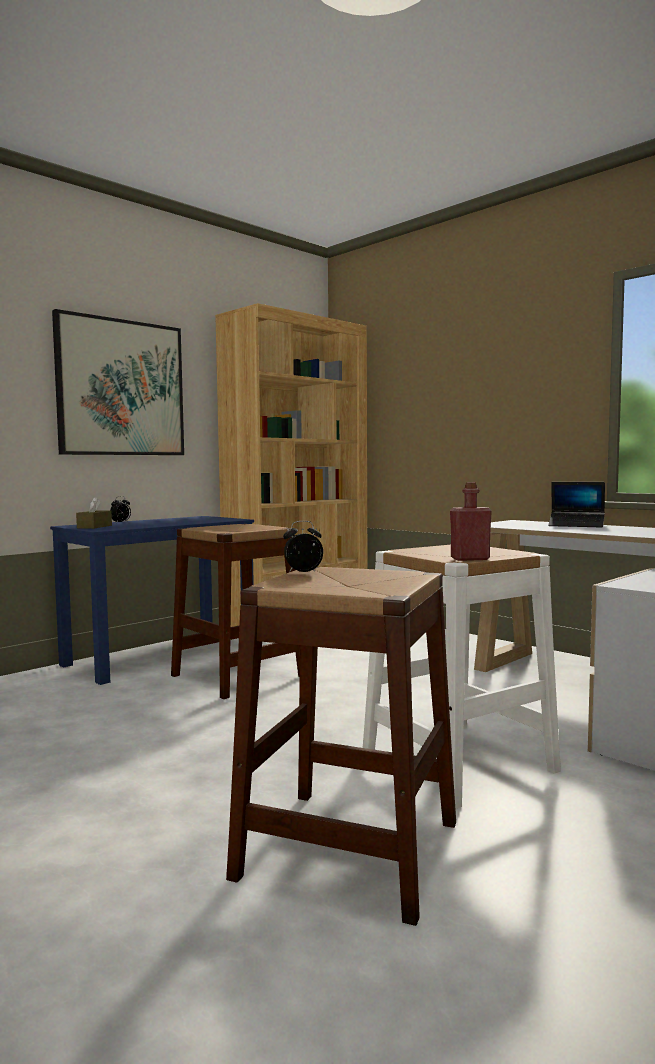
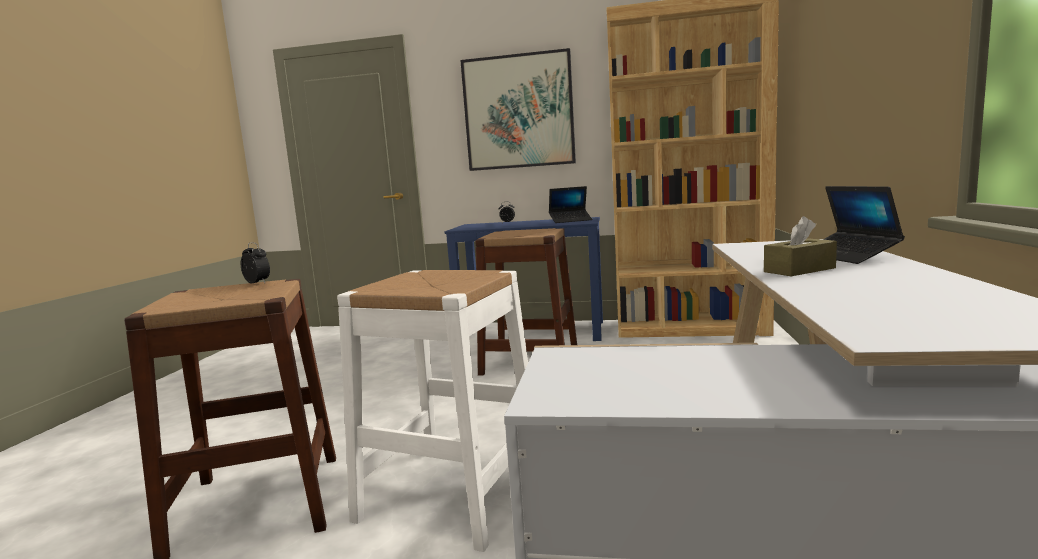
camera: 55 degrees right, 5 degrees up
(94, 527) = (473, 226): brown tissue box -> brown tissue box (799, 270)
(201, 519) = (570, 220): none -> laptop
(470, 559) = (379, 290): red bottle -> none

